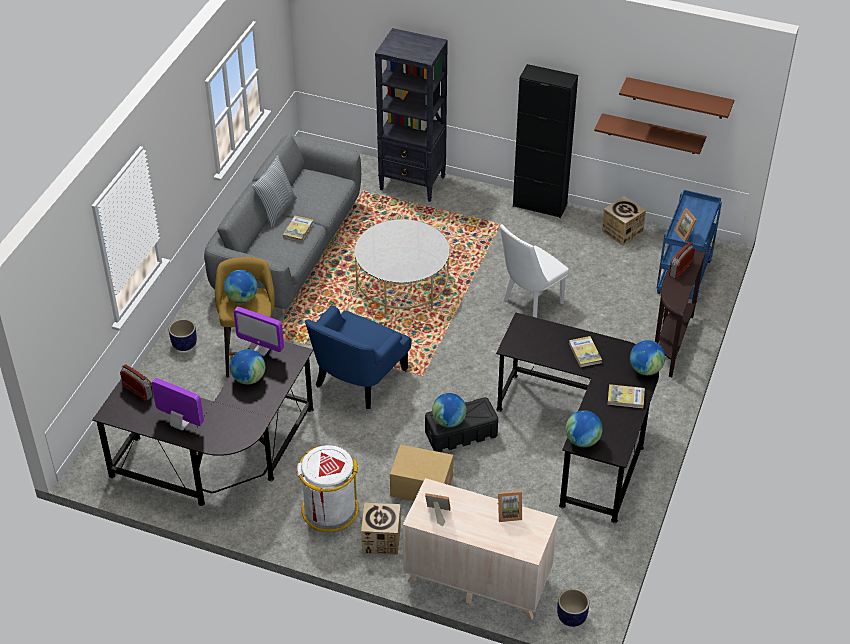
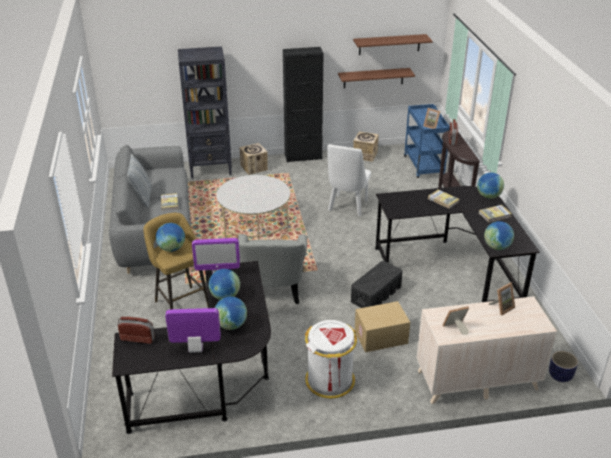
camera: 30 degrees left, 10 degrees down
(184, 344) = (120, 314): planter -> none
(358, 378) = (273, 287): blue armchair -> grey armchair
(381, 539) = (386, 384): cardboard box -> cardboard box (254, 167)
(449, 421) = (373, 283): globe -> globe (231, 325)

